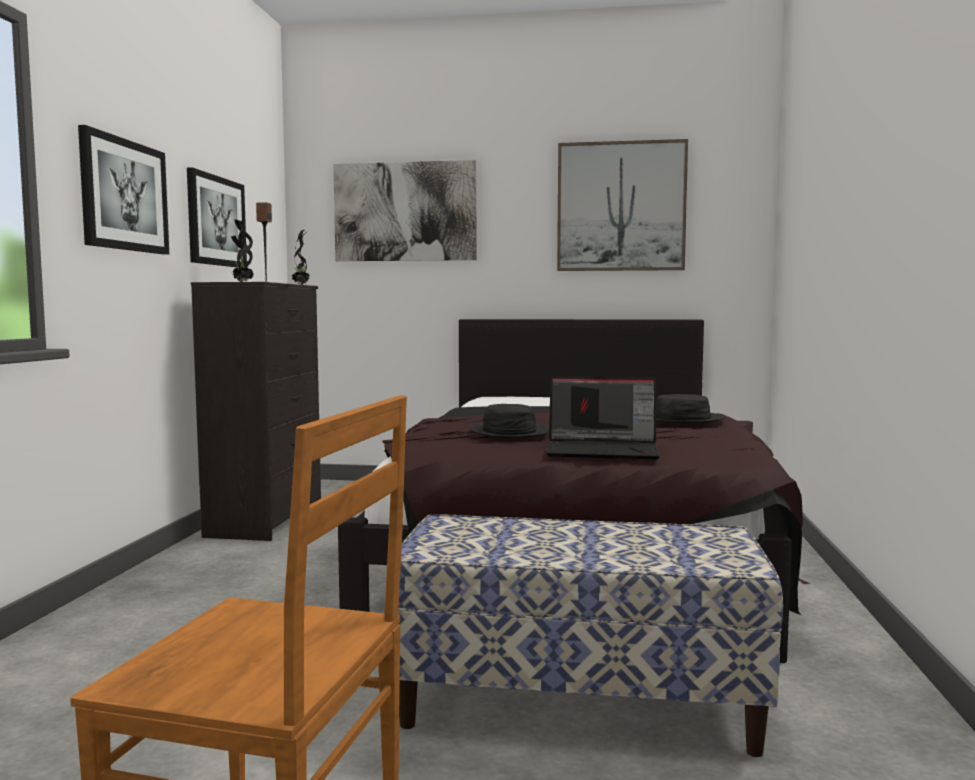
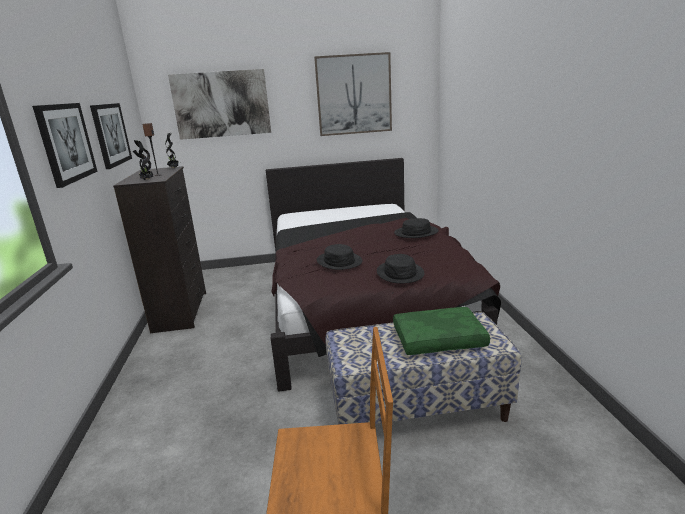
camera: 15 degrees left, 15 degrees up
(603, 450) = (400, 273): laptop -> black hat
(624, 545) = (439, 339): none -> green pillow

